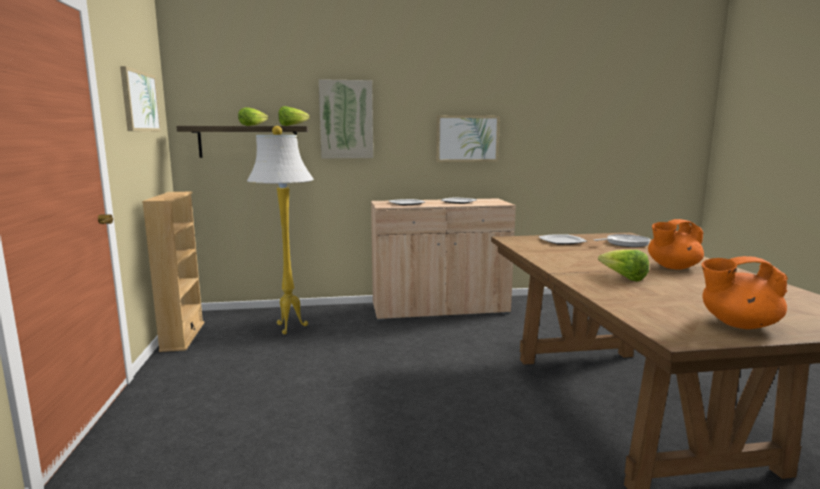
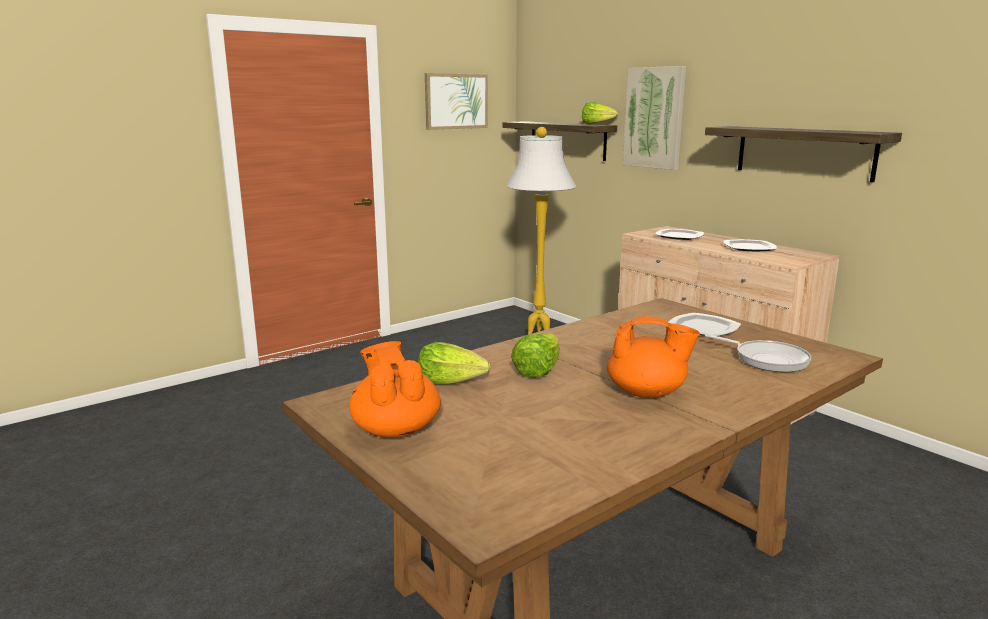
camera: 60 degrees right, 5 degrees up
(182, 336) = (468, 321): beige bookcase -> none
(252, 126) = (565, 123): lettuce -> lettuce (451, 381)
(467, 138) = (804, 152): picture -> shelf
(672, 267) = (647, 393): orange teapot -> orange teapot turned 150 degrees clockwise

